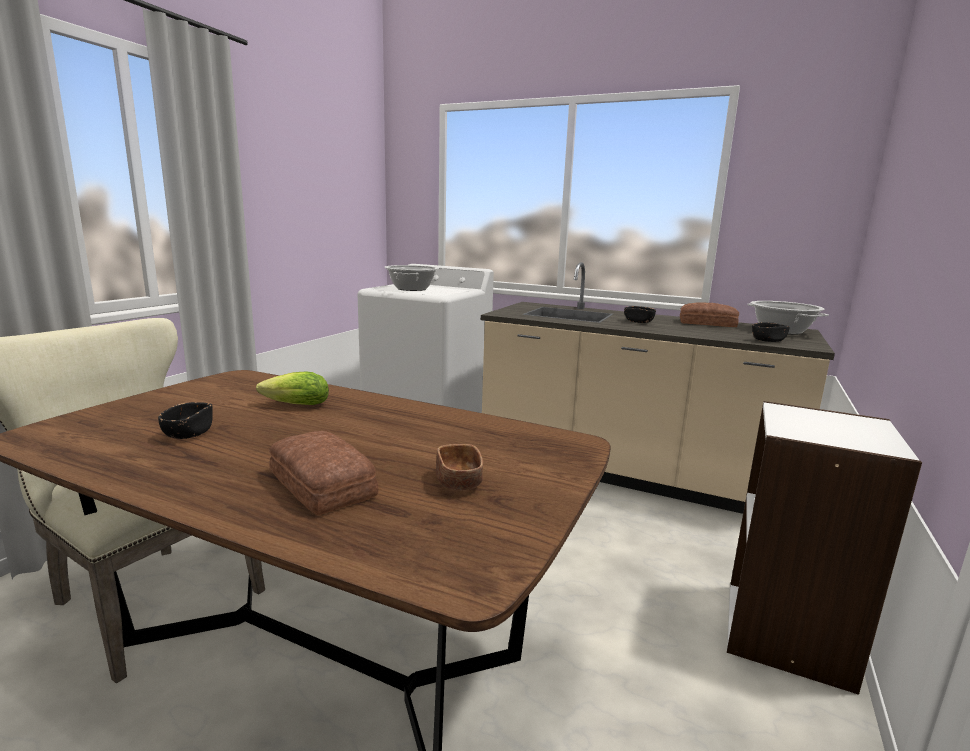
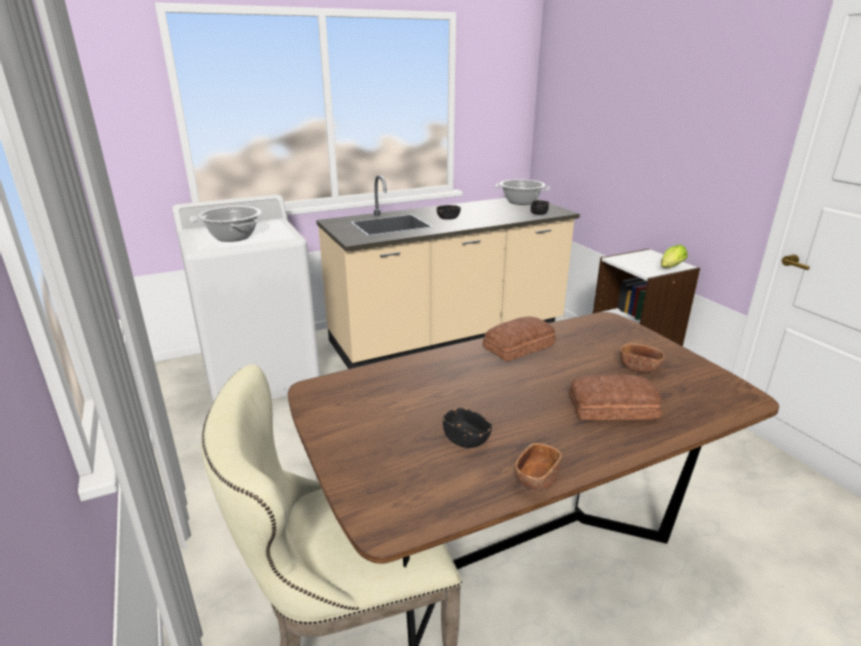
camera: 50 degrees left, 10 degrees up
(123, 474) = (536, 479): none -> brown bowl
(293, 405) = (440, 383): lettuce -> lettuce (670, 268)
(708, 323) = (479, 207): bread -> bread (520, 346)

